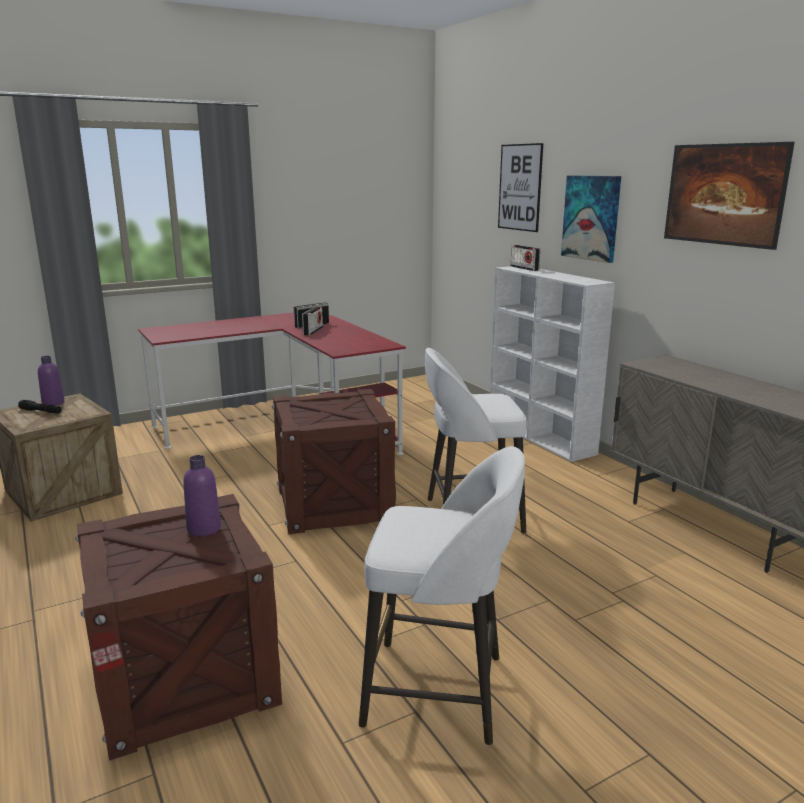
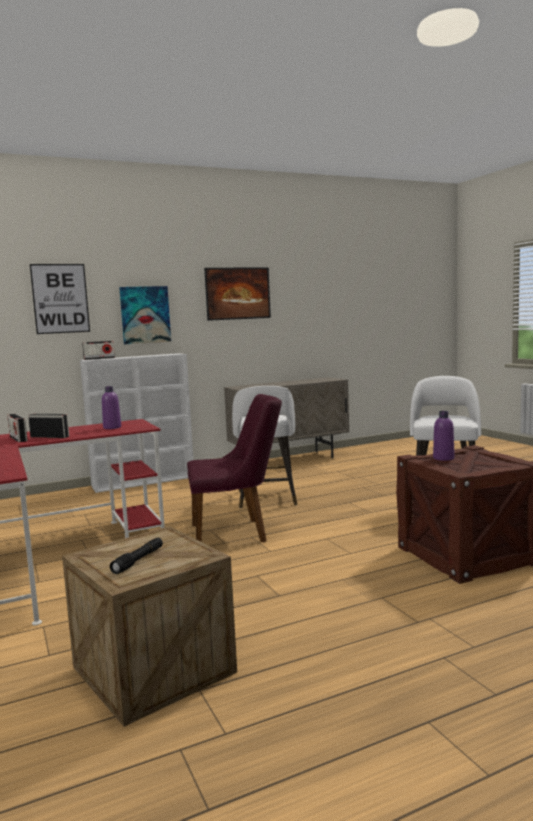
camera: 85 degrees left, 10 degrees down
(53, 403) = (102, 561): purple bottle -> purple bottle (112, 427)
(334, 503) = (236, 532): crate -> purple chair

